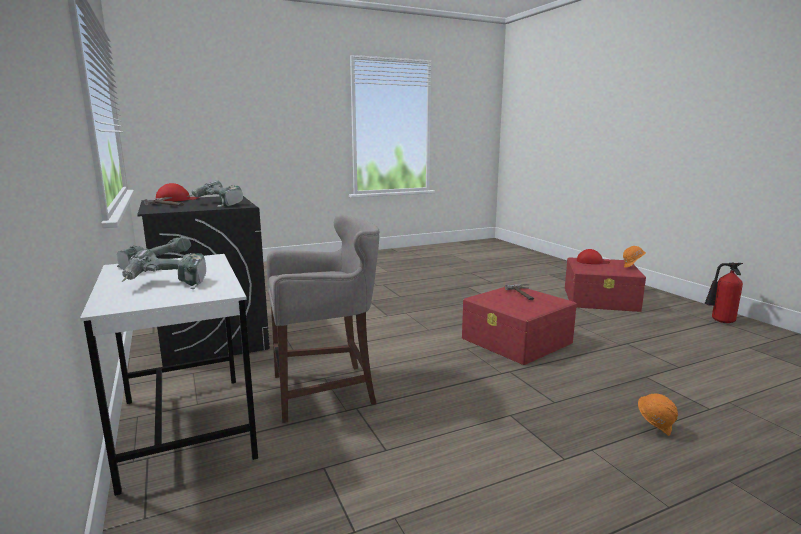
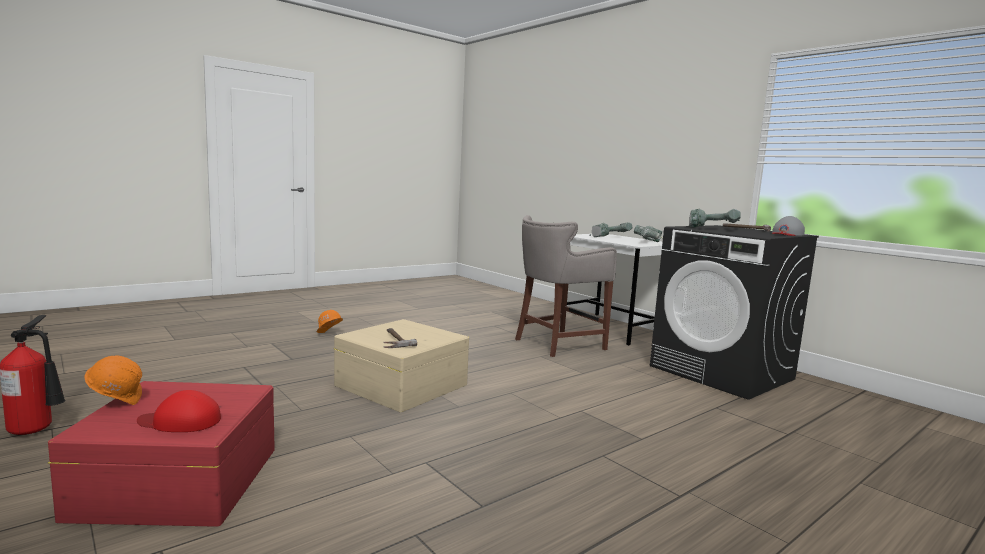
camera: 165 degrees right, 5 degrees down
(177, 199) = (786, 234): red cap -> grey cap
(517, 340) = (401, 384): red storage box -> beige storage box

